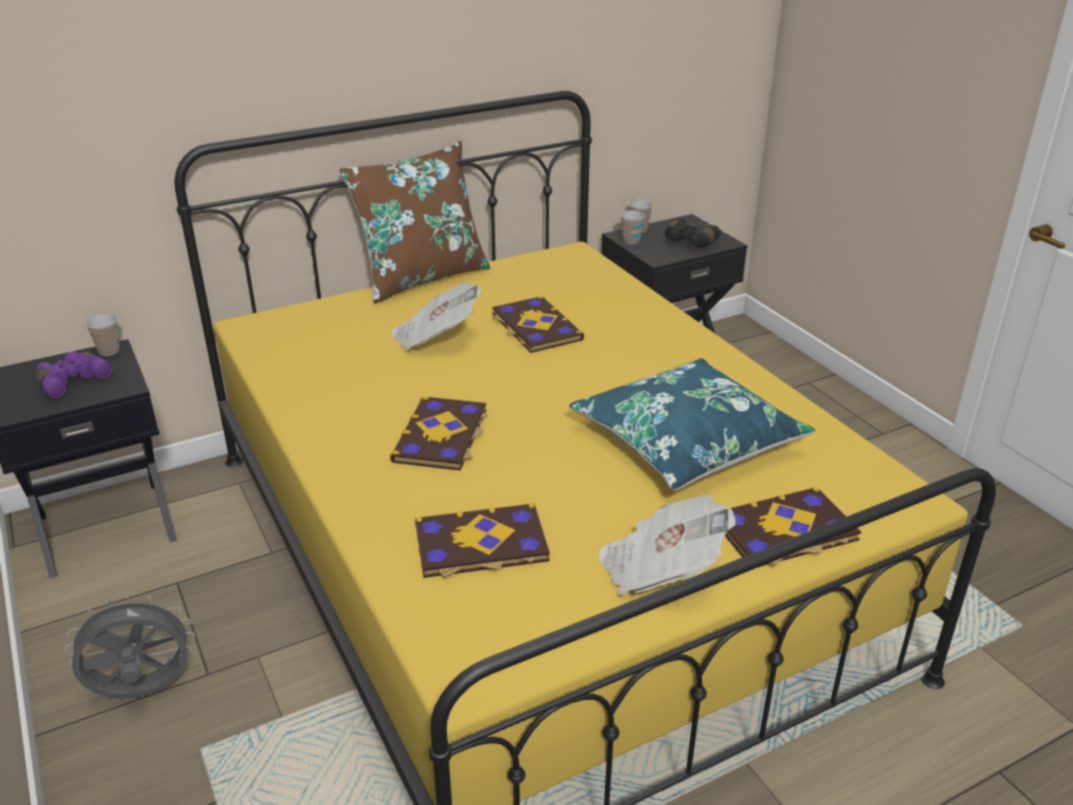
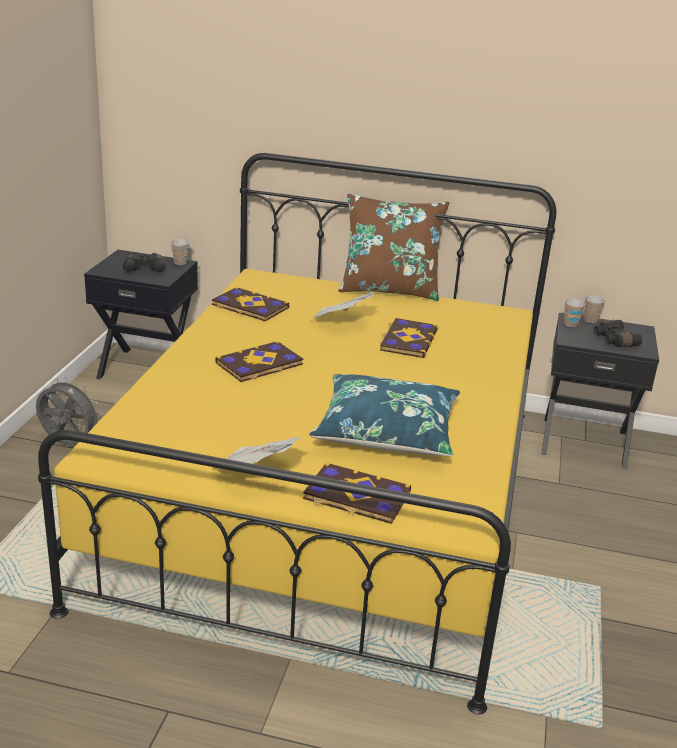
camera: 40 degrees right, 5 degrees down
(71, 381) = (145, 268): purple binoculars -> black binoculars
(481, 544) = (193, 415): book -> book (249, 307)

